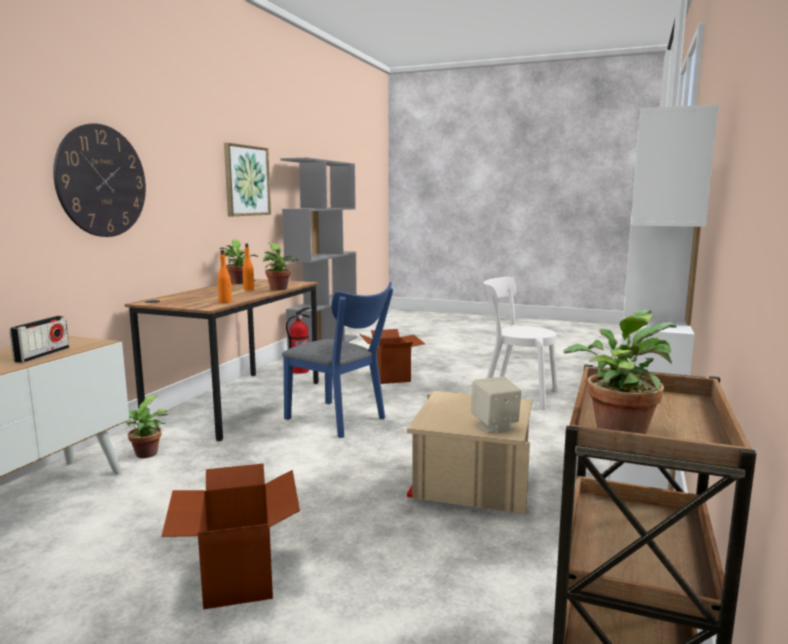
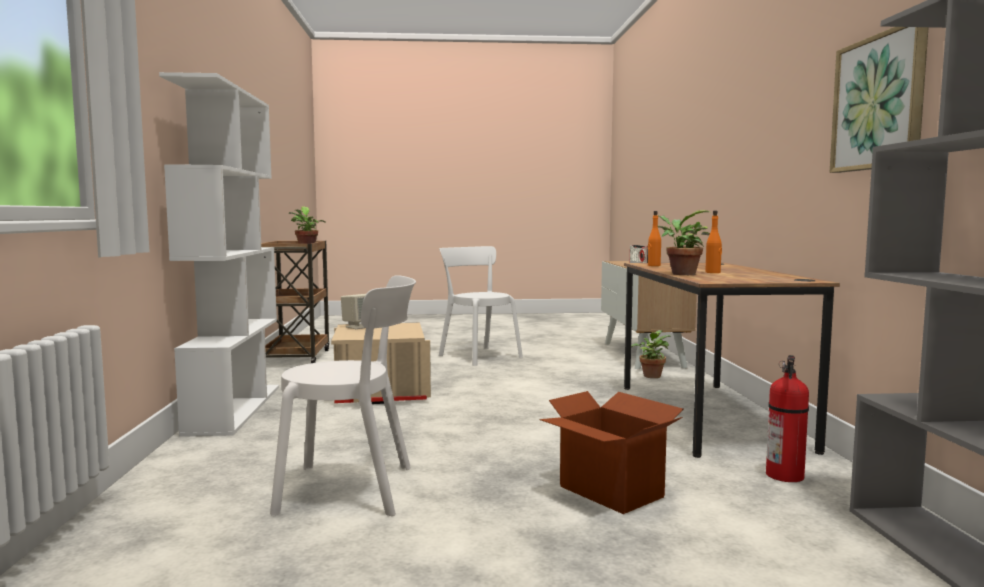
camera: 155 degrees right, 5 degrees down
(102, 181) = (734, 146): wall clock -> none
(237, 576) = (478, 355): cardboard box -> white chair
(239, 283) = (783, 276): potted plant -> none
(340, 420) = (557, 416): blue chair -> none

